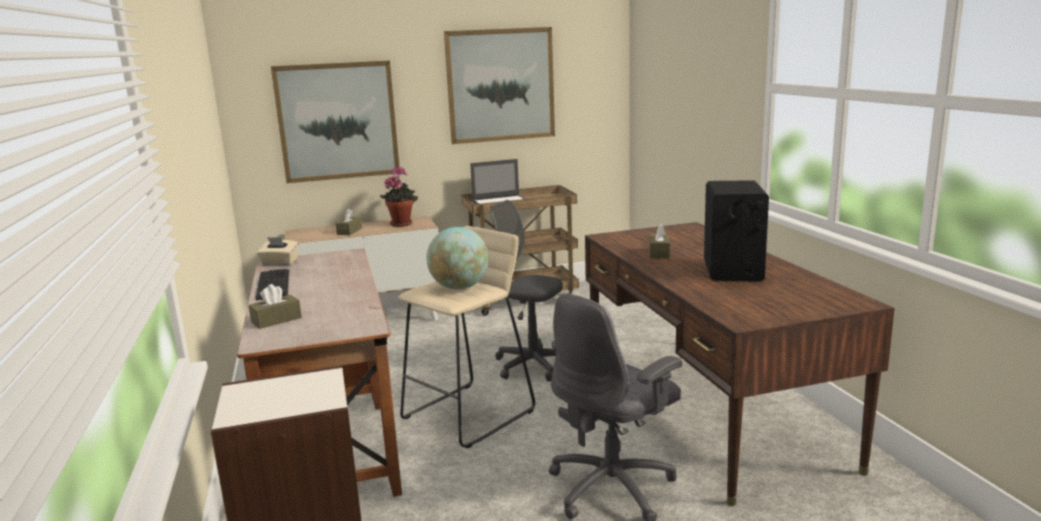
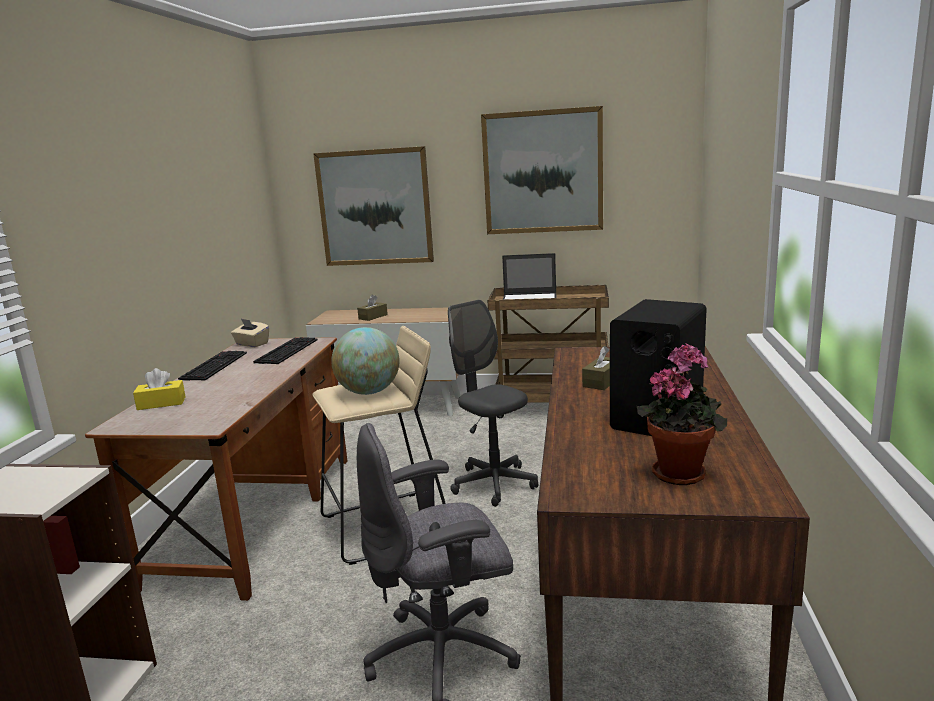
camera: 25 degrees right, 0 degrees up
(276, 320) = (161, 403): brown tissue box -> yellow tissue box
(330, 264) = (286, 351): none -> keyboard
(402, 223) = (426, 313): potted plant -> potted plant (680, 472)

